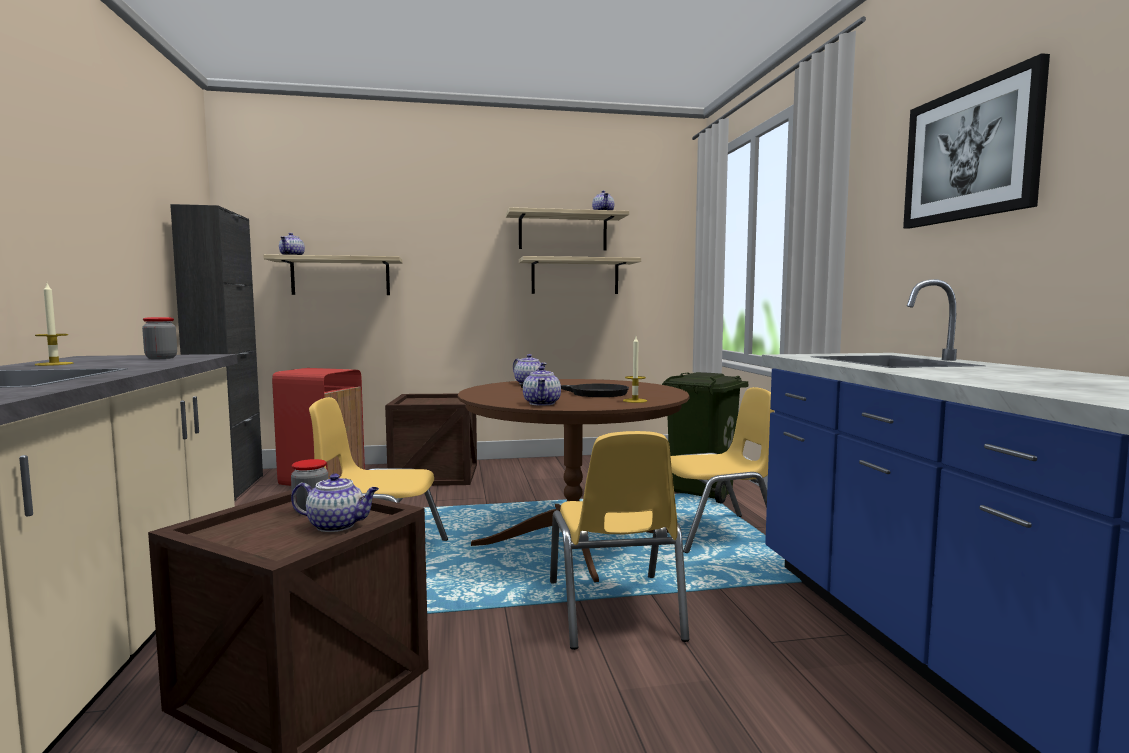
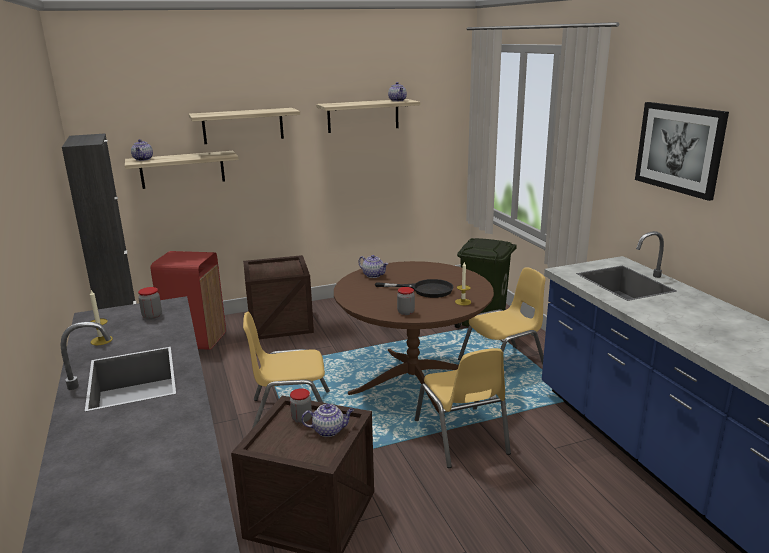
camera: 10 degrees left, 15 degrees up
(542, 403) = (406, 312): teapot -> jar
(575, 276) = (374, 151): shelf -> shelf (243, 126)

